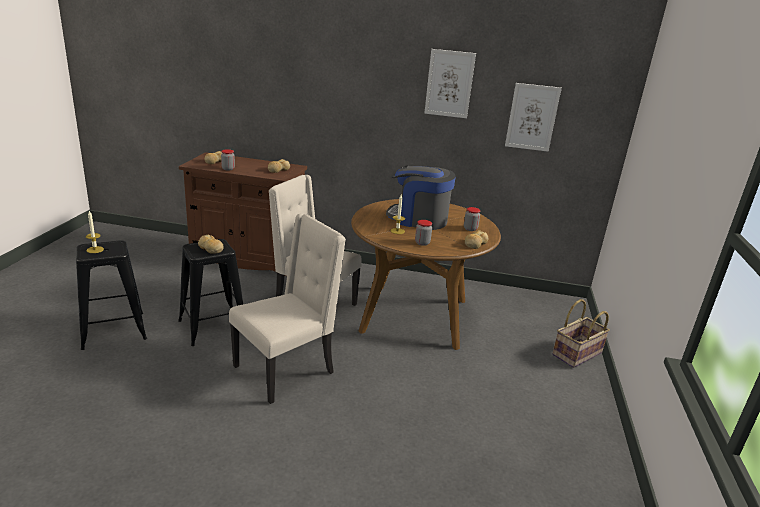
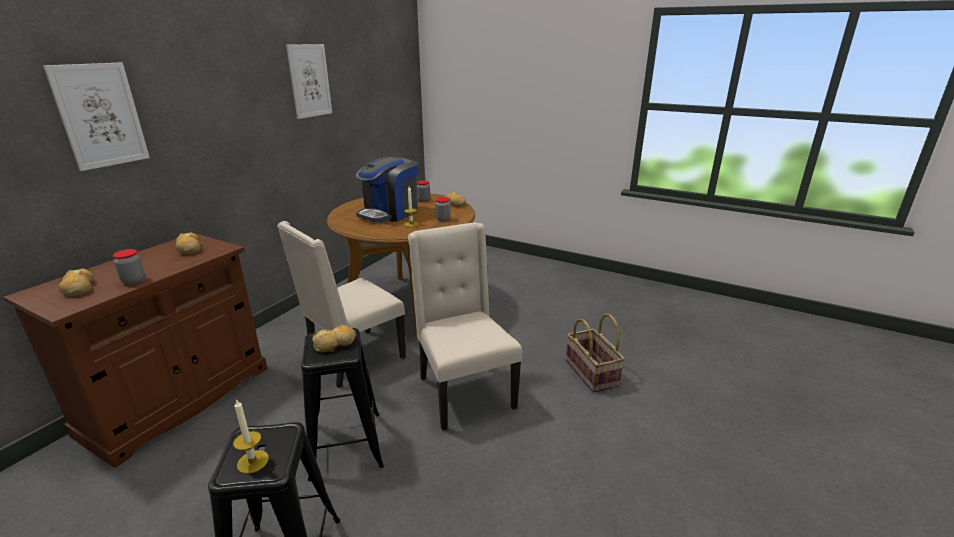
camera: 70 degrees left, 0 degrees up
(532, 117) = (372, 98): picture -> picture (100, 116)
(577, 354) = (495, 255): basket -> basket (592, 373)

